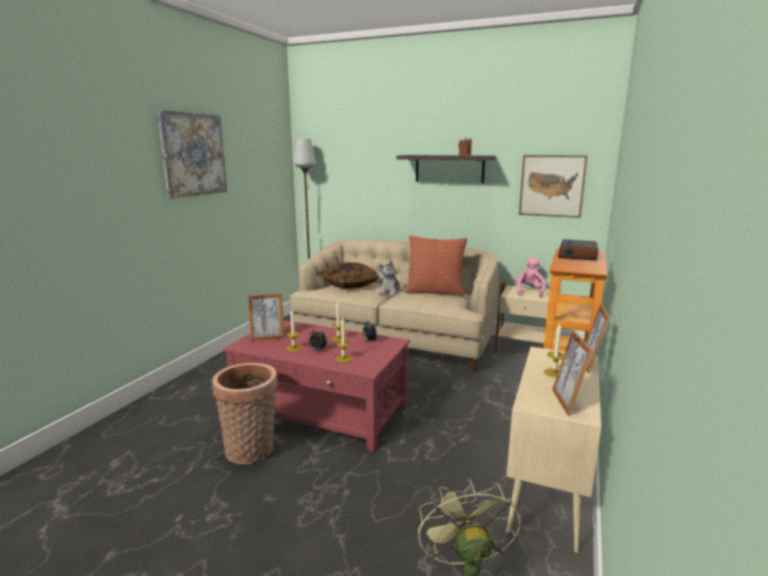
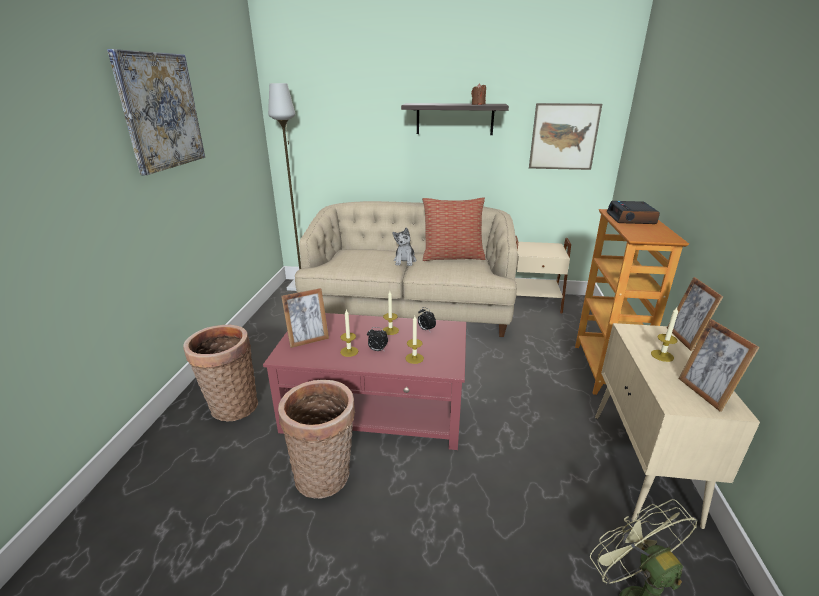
camera: 15 degrees left, 10 degrees up
(206, 392) = (231, 407): none -> basket
(350, 285) = (357, 256): pillow -> none
(529, 291) = (541, 247): pink plush toy -> none

